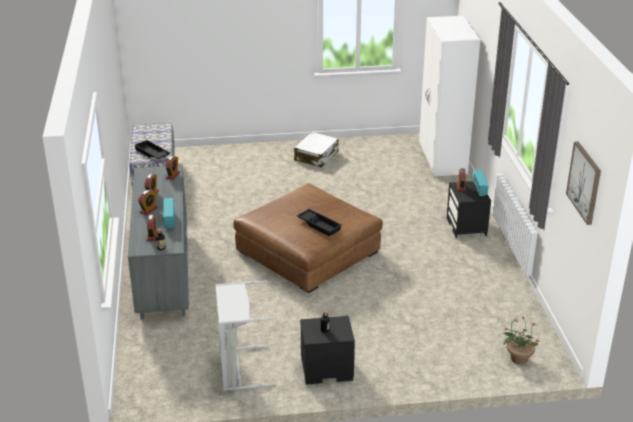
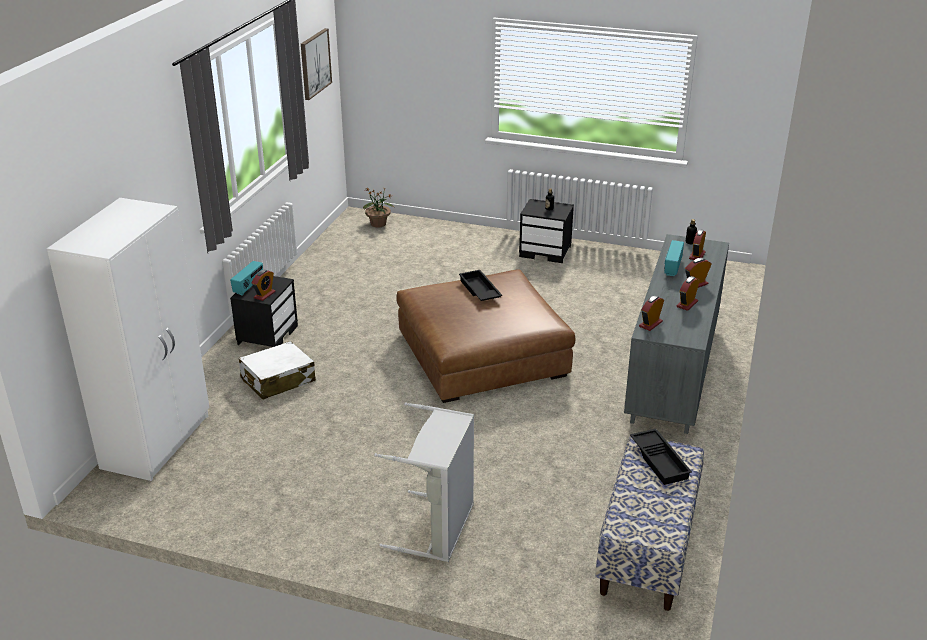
camera: 155 degrees left, 0 degrees up
(238, 369) = (623, 269): grey laundry basket -> grey laundry basket (438, 528)
(316, 156) = (336, 513): white suitcase -> white suitcase (277, 380)

